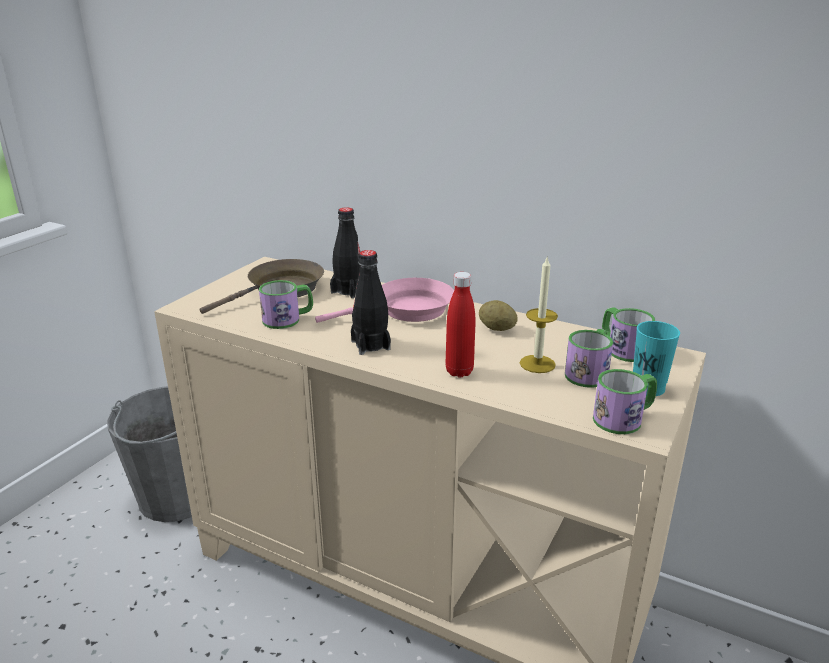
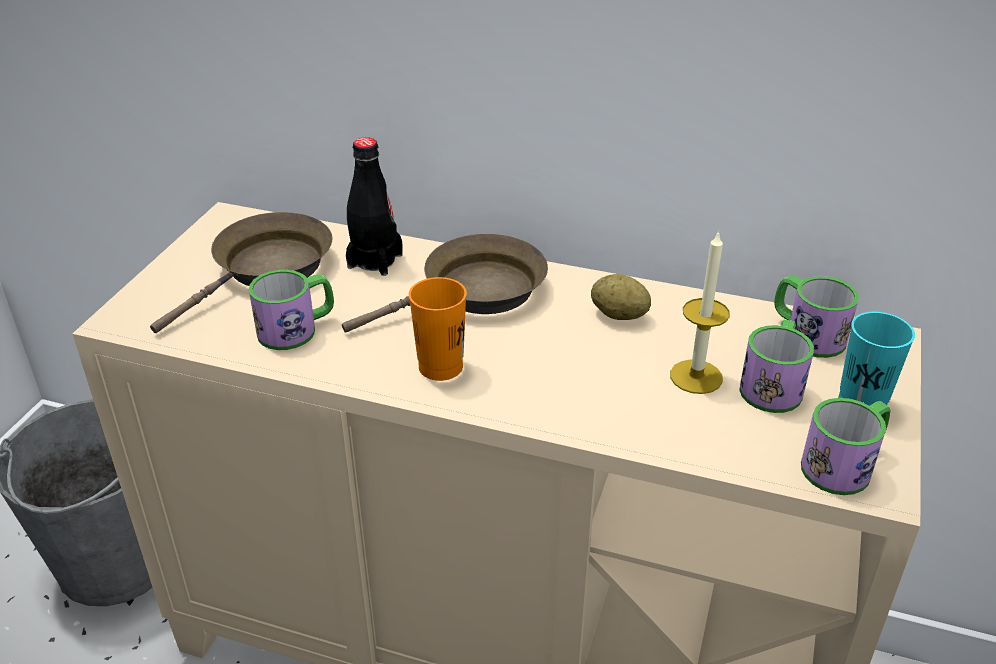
camera: 10 degrees left, 10 degrees up
(370, 345) = (440, 367): black bottle -> orange cup
(407, 310) = (475, 292): pink frying pan -> brown frying pan
(459, 371) = (588, 404): red bottle -> none

